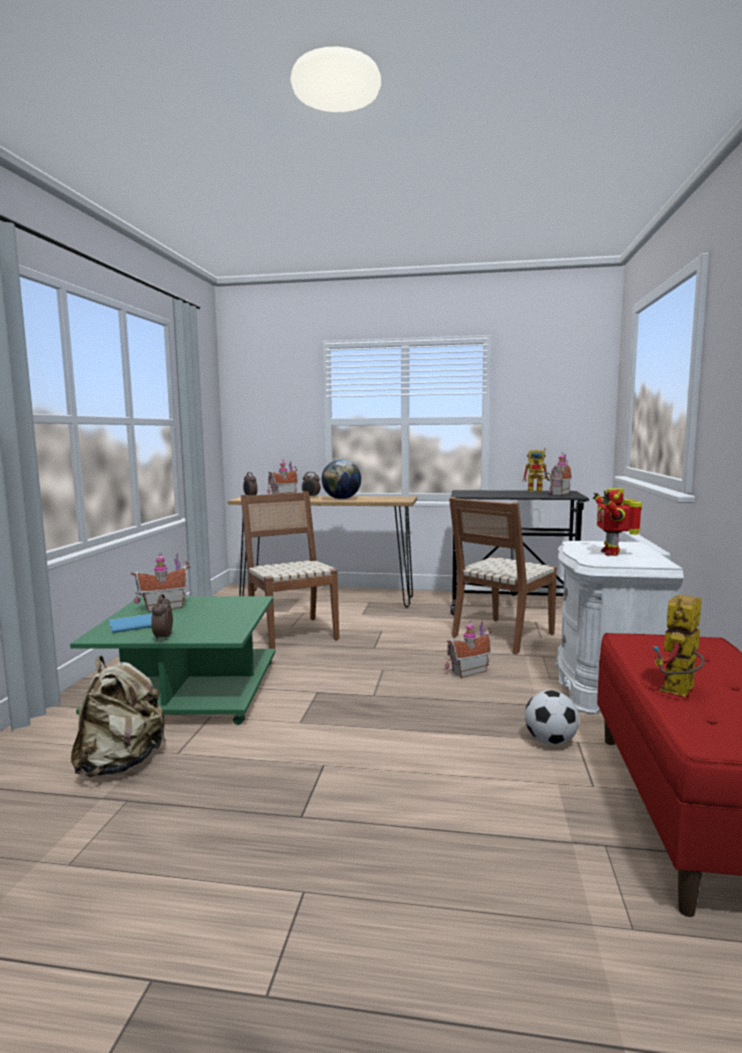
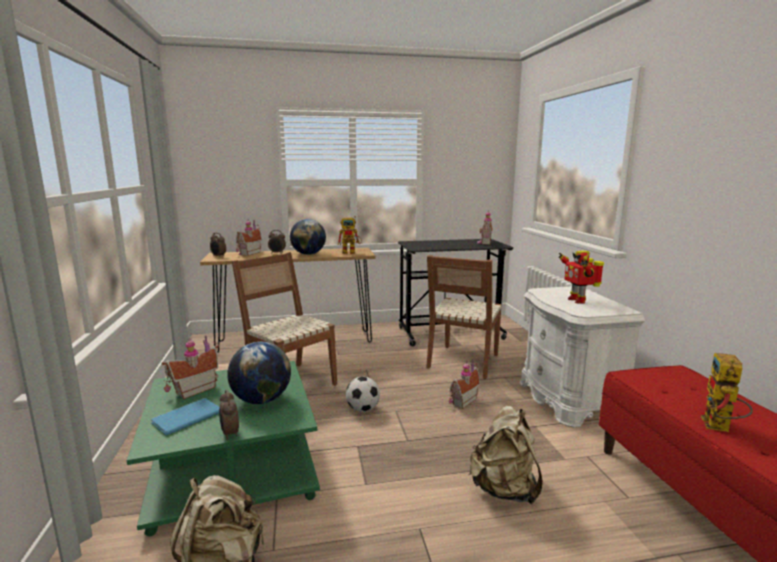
camera: 20 degrees left, 5 degrees up
(212, 620) = (261, 400): none -> globe
(443, 752) = (504, 489): none -> beige backpack
(538, 491) = (465, 240): toy robot -> toy robot (352, 252)
(550, 741) = (569, 460): football -> football (362, 409)

